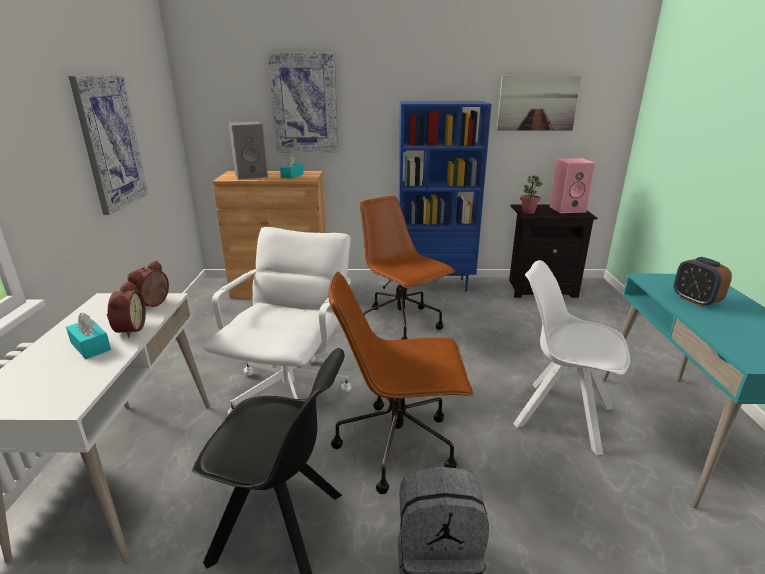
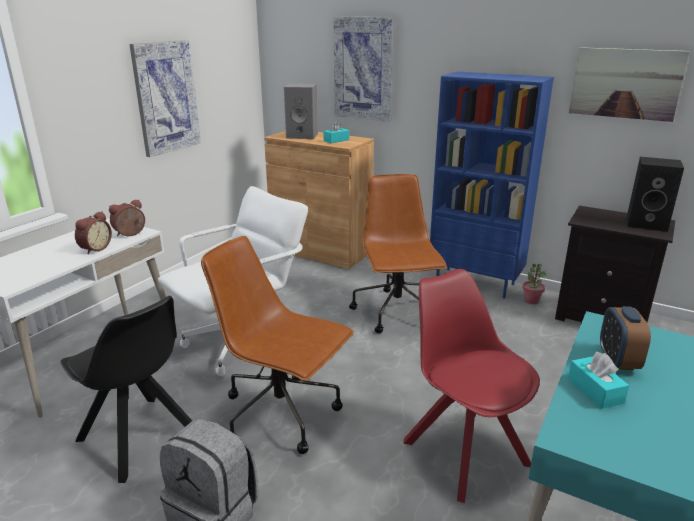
camera: 30 degrees right, 0 degrees up
(90, 346) = (62, 254): turquoise tissue box -> turquoise tissue box (595, 390)
(528, 212) = (586, 218): potted plant -> potted plant (531, 300)
(560, 415) = (463, 450): white chair -> red chair
(568, 209) = (647, 223): pink speaker -> black speaker

